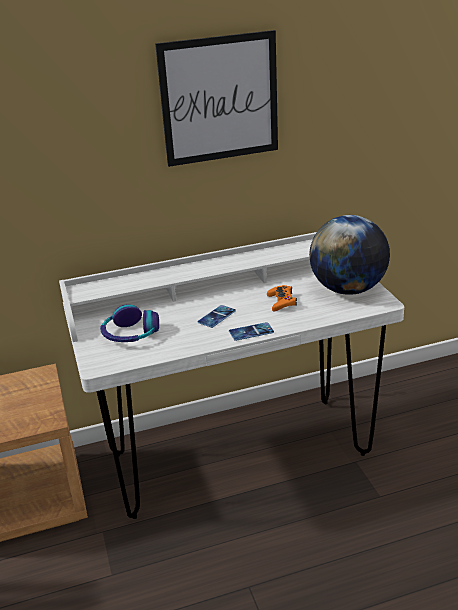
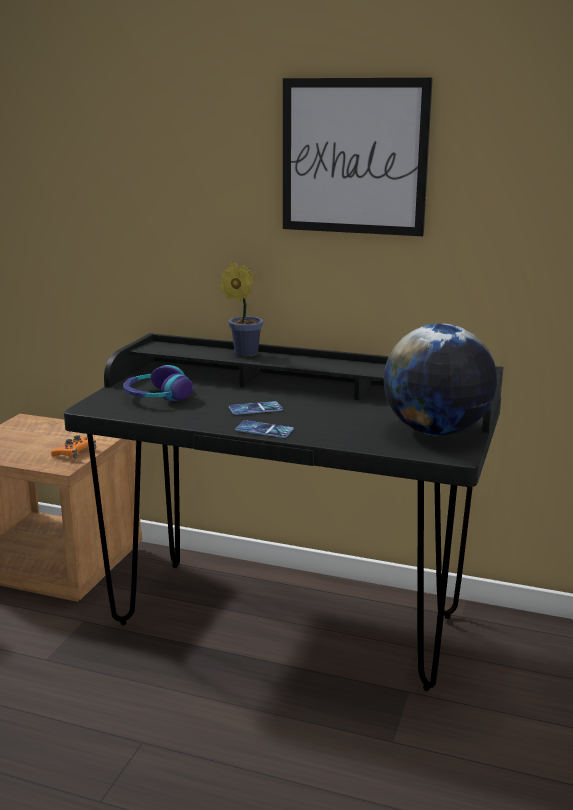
camera: 35 degrees right, 10 degrees down
(159, 274) = (243, 353): none -> potted plant
(238, 454) = (287, 619): white desk -> black desk
(282, 302) = (342, 418): orange game controller -> orange game controller (75, 452)

